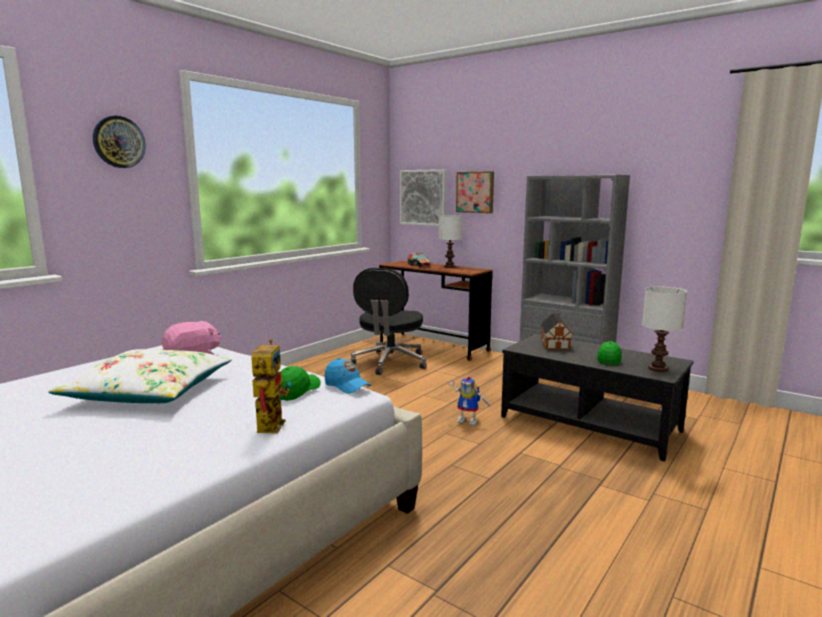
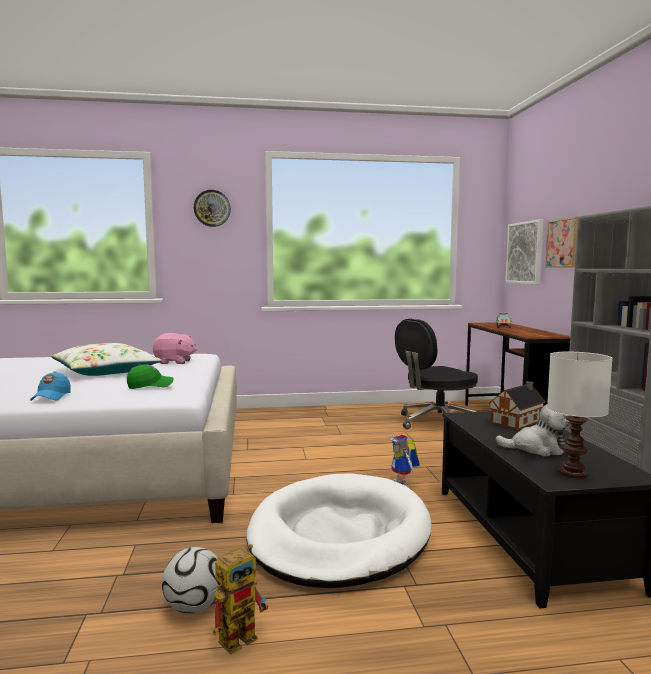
camera: 45 degrees right, 5 degrees down
(270, 423) = (90, 396): toy robot -> toy robot (243, 634)
(347, 386) = (187, 391): blue cap -> blue cap (51, 397)
(449, 266) = (532, 330): white table lamp -> none
(507, 474) = (339, 535): none -> white dog bed
(535, 573) = (194, 607): none -> football
(609, 359) = (537, 449): green cap -> plush toy

